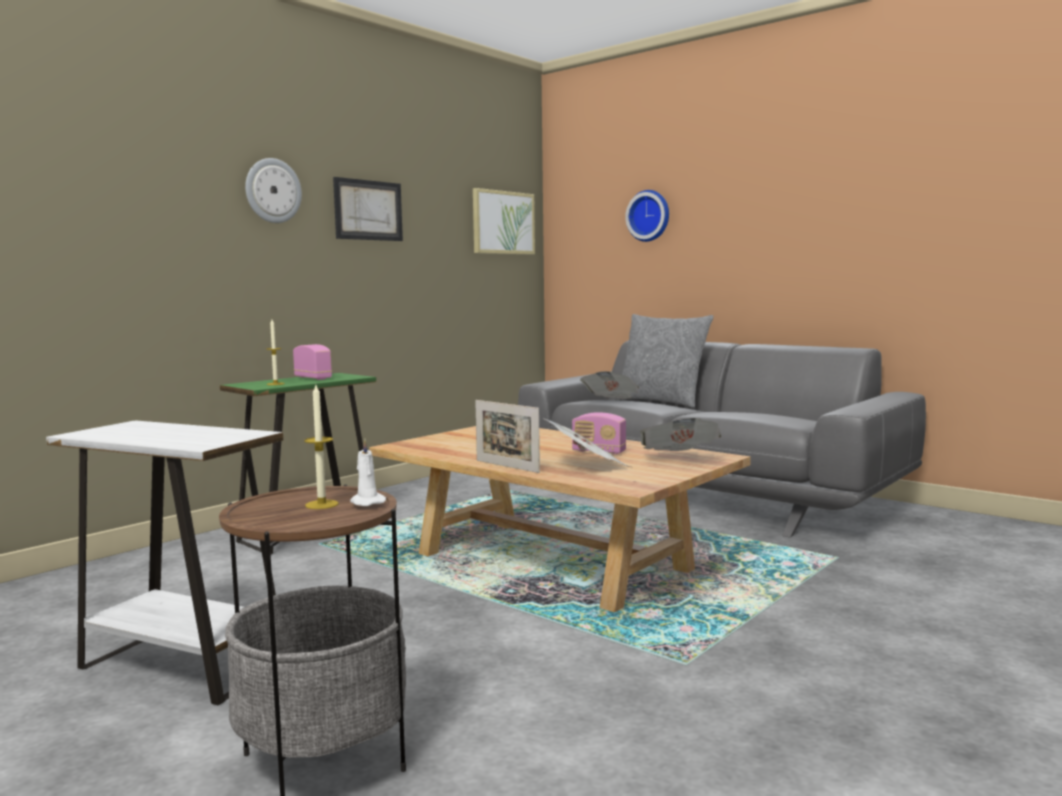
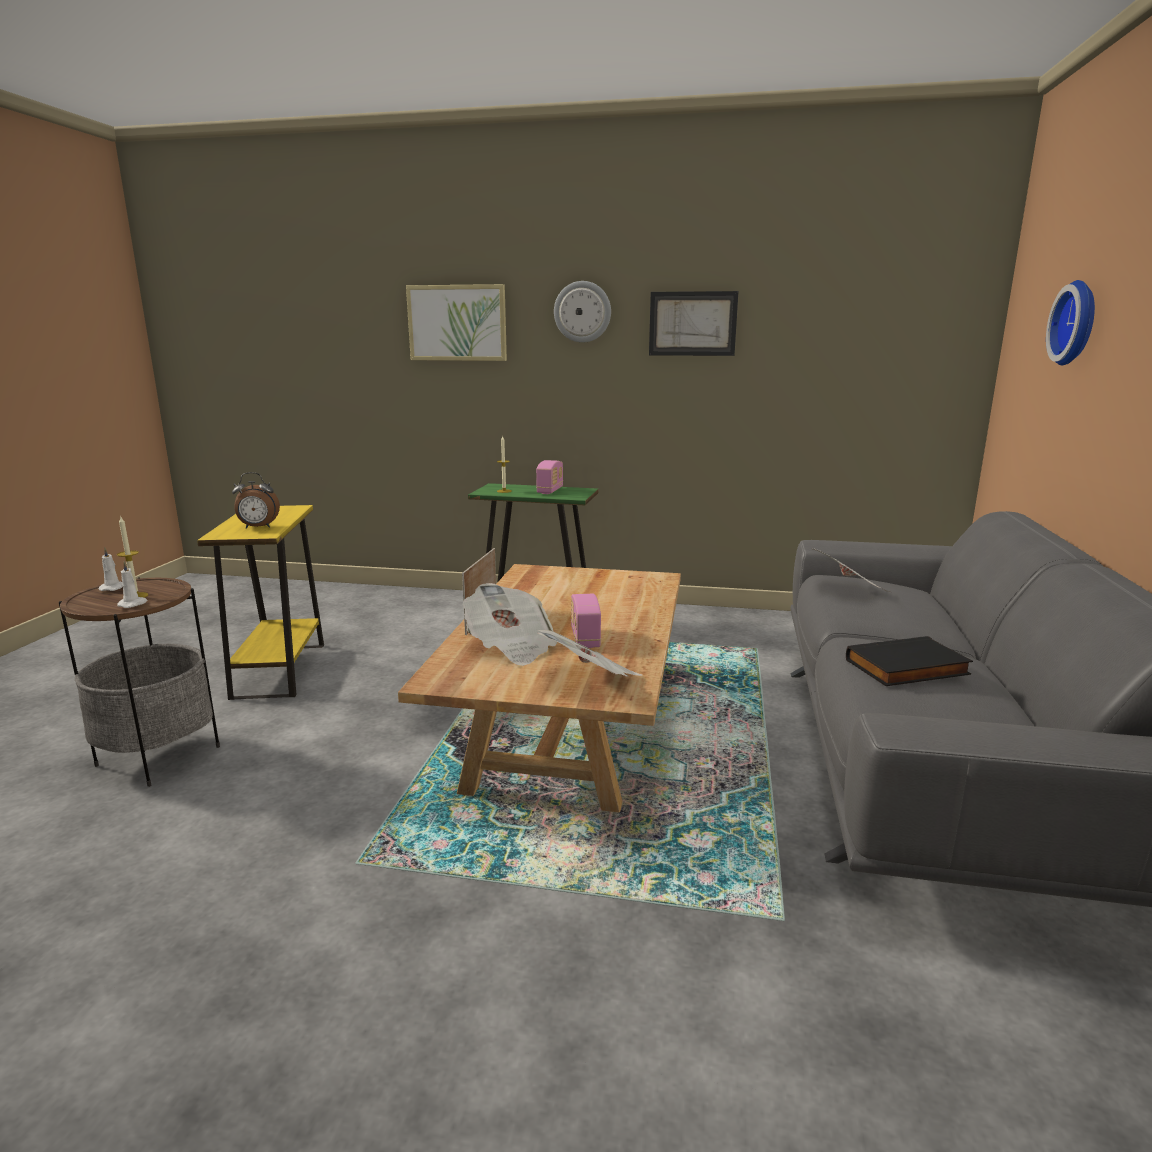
camera: 60 degrees right, 10 degrees up
(182, 666) = (280, 670): white side table -> yellow side table
(208, 434) = (258, 527): none -> alarm clock
(259, 511) = (113, 588): none -> white candle
(503, 222) = (913, 327): picture -> picture (457, 323)
(661, 401) = (949, 611): grey pillow -> none
(748, 412) = (907, 668): none -> black book

